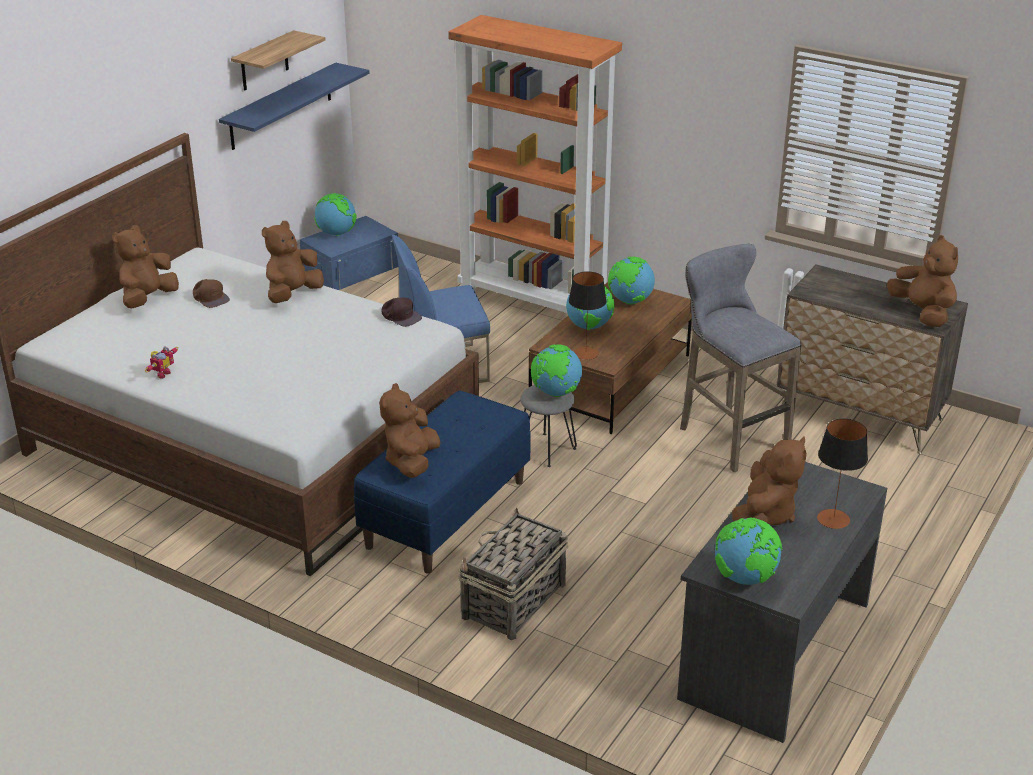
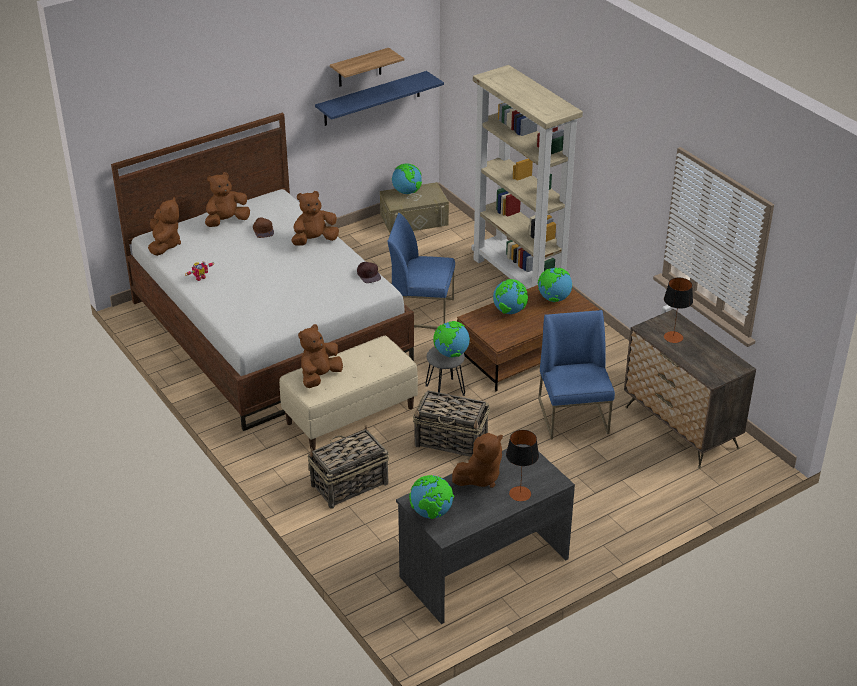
camera: 25 degrees right, 5 degrees up
(351, 269) = (414, 219): blue storage box -> beige storage box
(446, 513) = (350, 415): blue bench -> beige bench
(534, 303) = (519, 278): orange bookcase -> beige bookcase
(586, 353) = (491, 330): table lamp -> table lamp (673, 337)
(604, 507) = (452, 441): none -> basket
(728, 437) = (574, 416): grey stool -> blue chair
(922, 313) = (714, 367): brown plush toy -> brown plush toy (165, 245)

